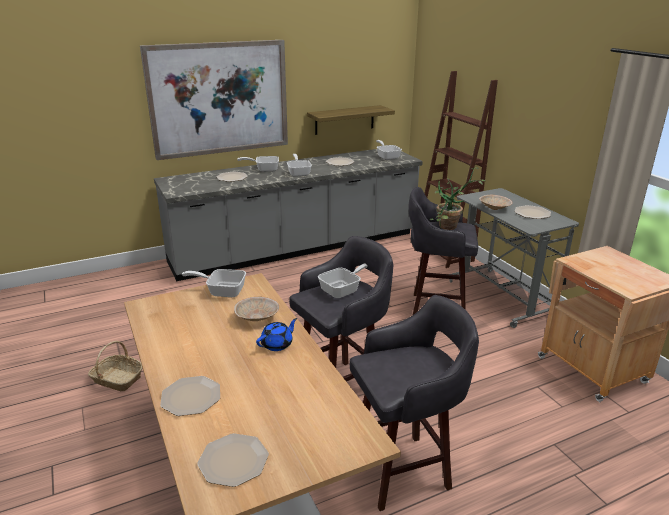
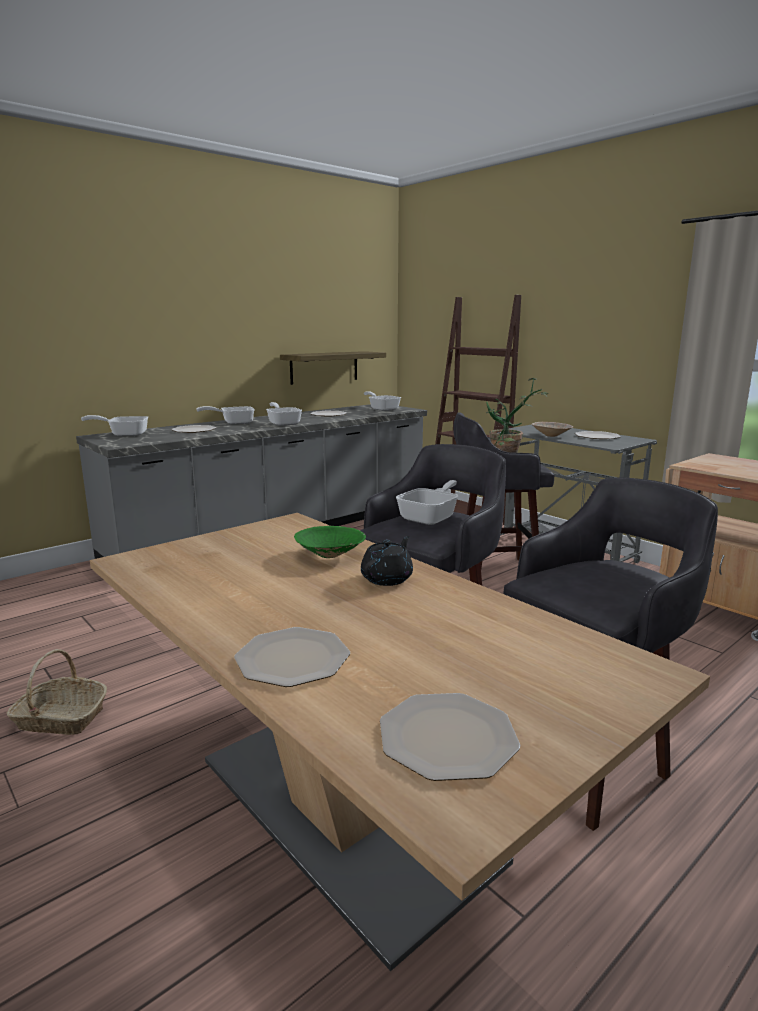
camera: 15 degrees left, 10 degrees down
(219, 98) = (167, 328): picture -> none
(222, 291) = (251, 534): frying pan -> frying pan (124, 434)
(257, 318) = (331, 555): beige bowl -> green bowl
(277, 344) = (387, 578): blue teapot -> black teapot

